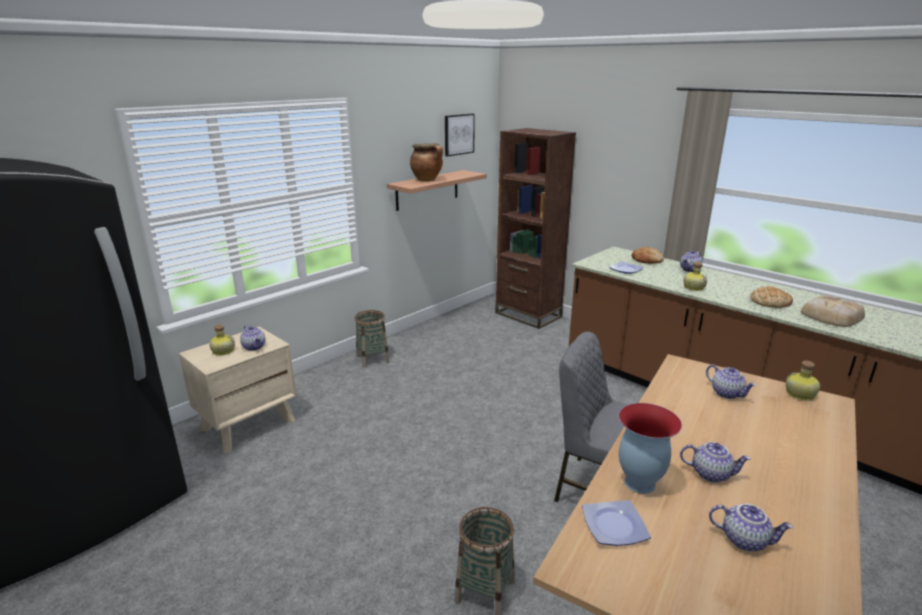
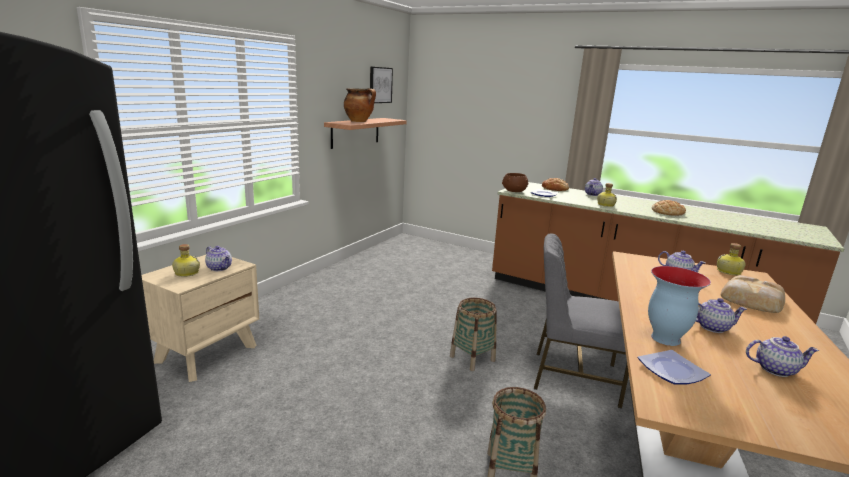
camera: 15 degrees left, 5 degrees down
(372, 359) = (313, 288): basket -> basket (472, 358)
(528, 315) = (440, 248): brown bookcase -> none
(592, 263) = (514, 191): none -> brown bowl
(830, 316) = (716, 219): bread -> bread (751, 299)

